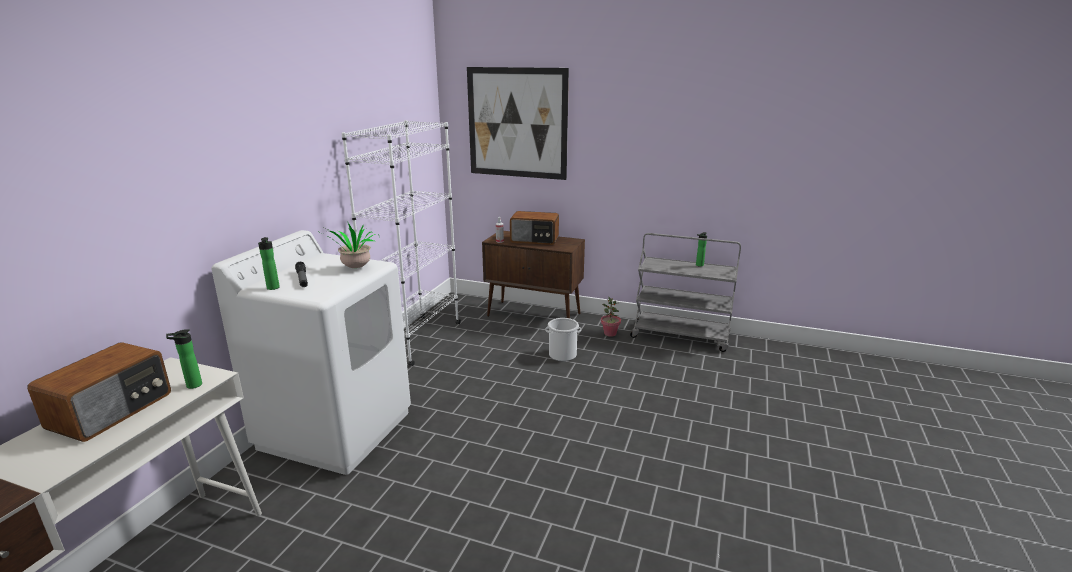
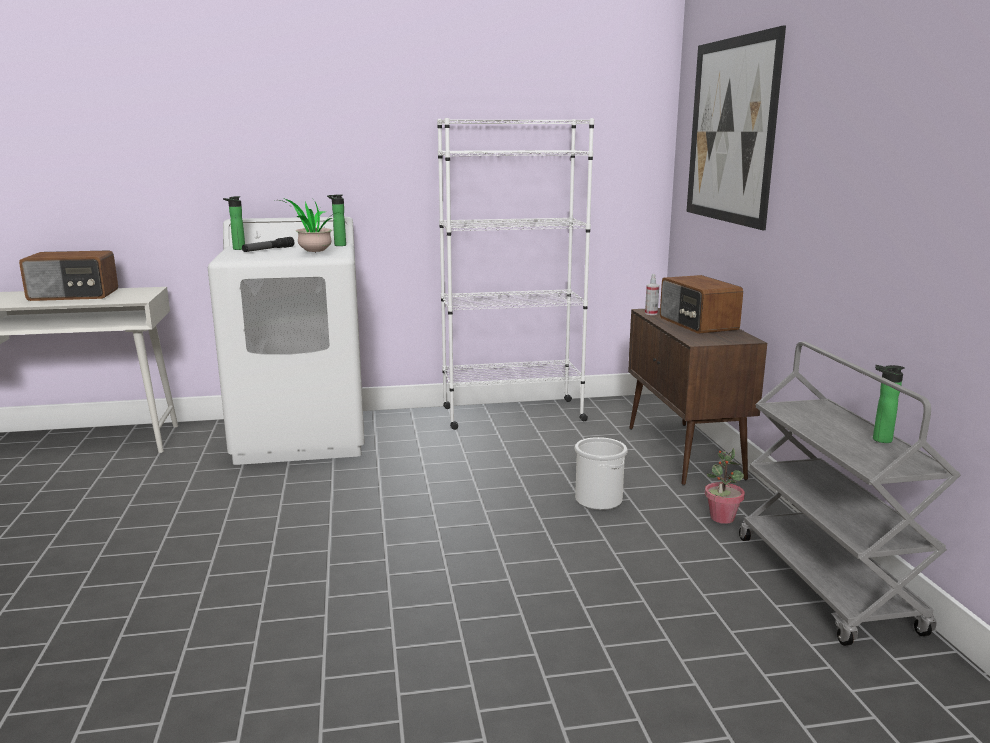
camera: 60 degrees right, 5 degrees down
(191, 386) = (119, 299): bottle -> bottle (338, 245)

